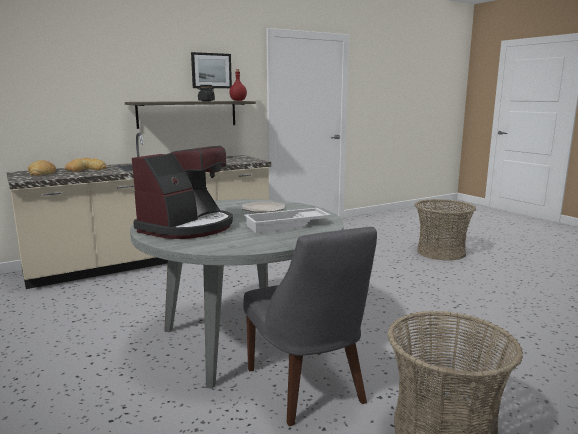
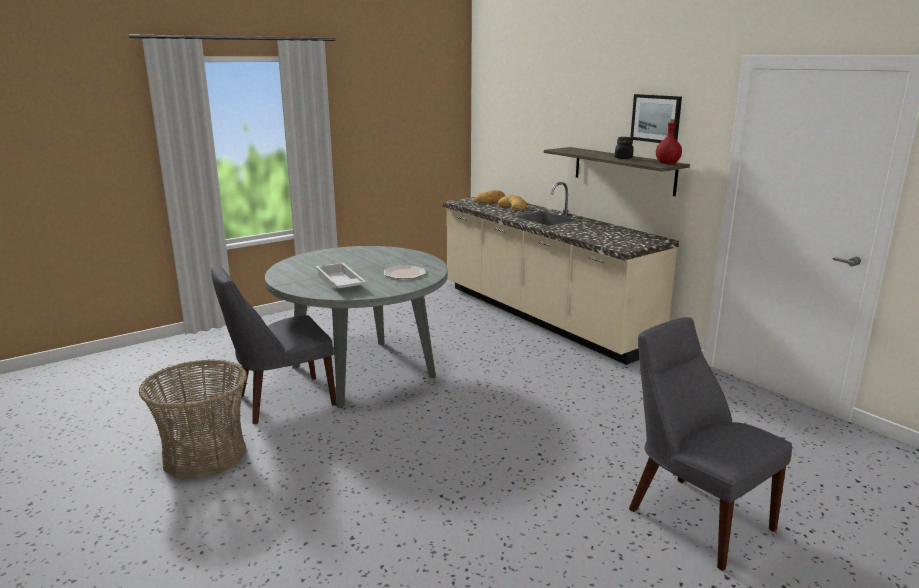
camera: 85 degrees right, 5 degrees up
(187, 227) = (339, 258): coffee machine -> none
(440, 252) = (694, 516): basket -> grey chair

